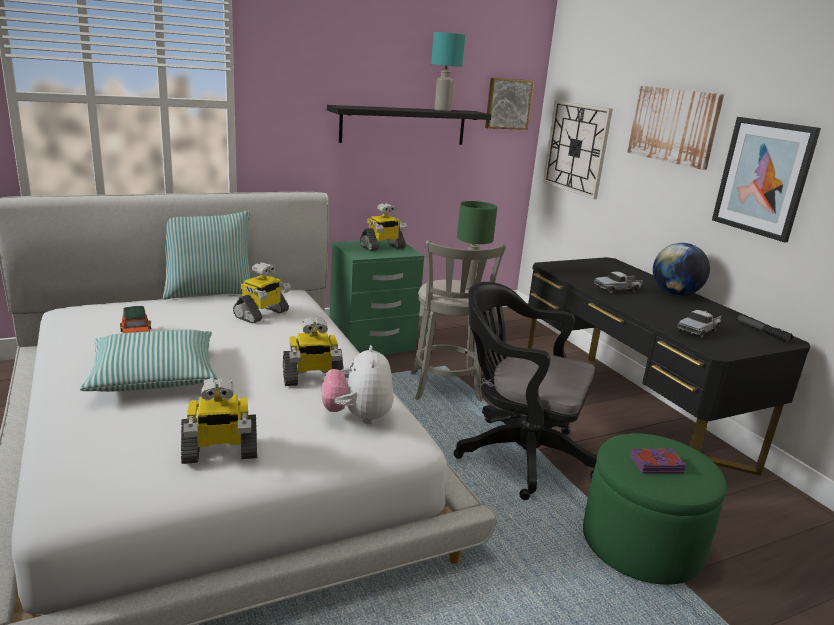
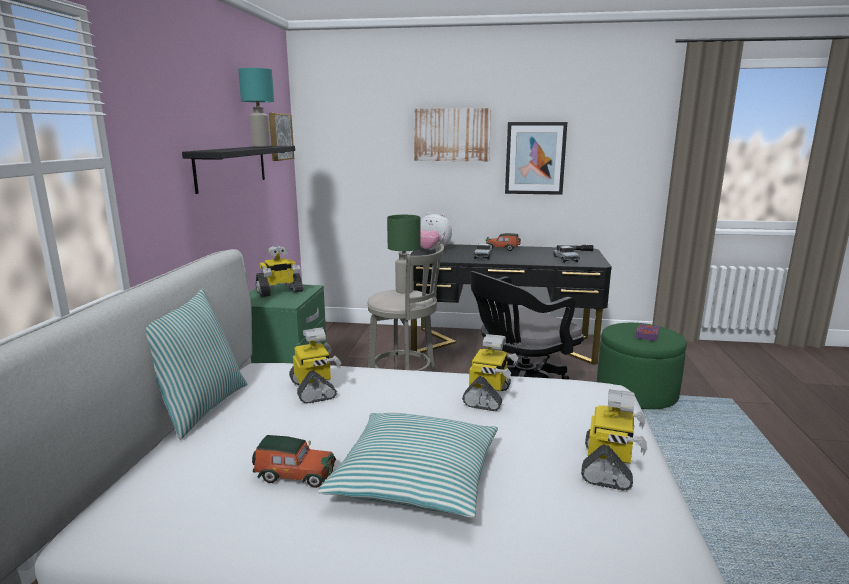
camera: 55 degrees left, 5 degrees down
(357, 417) = (568, 395): plush toy -> plush toy (432, 251)
(382, 247) = (279, 292): toy robot -> toy robot turned 60 degrees clockwise
(576, 148) = (350, 166): wall clock -> none
(675, 294) = (503, 249): globe -> toy car

